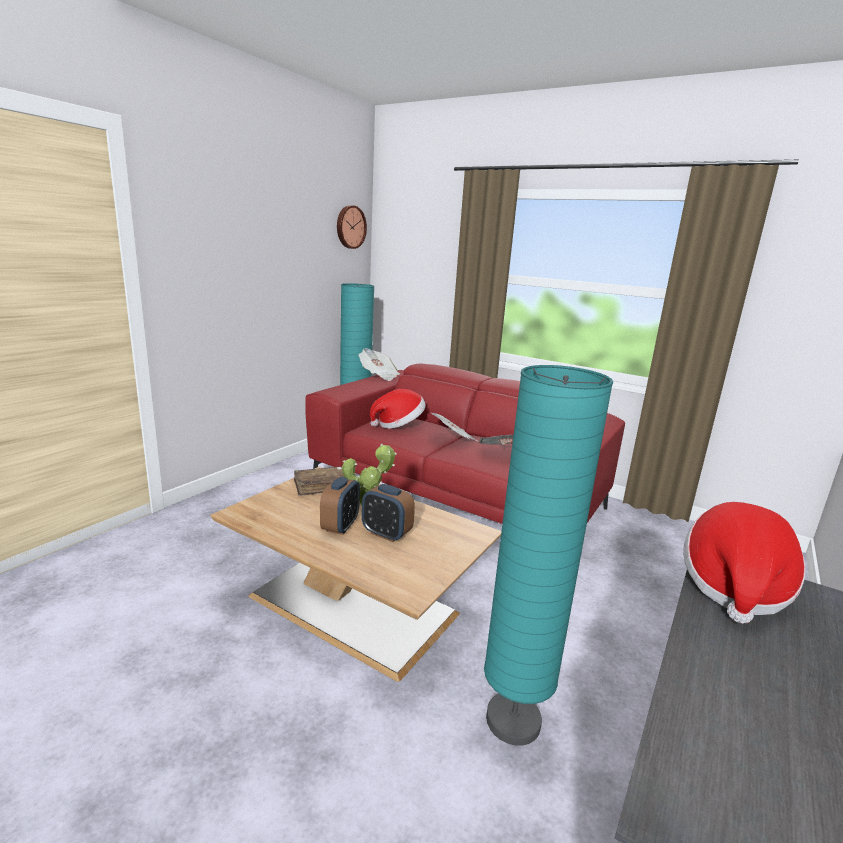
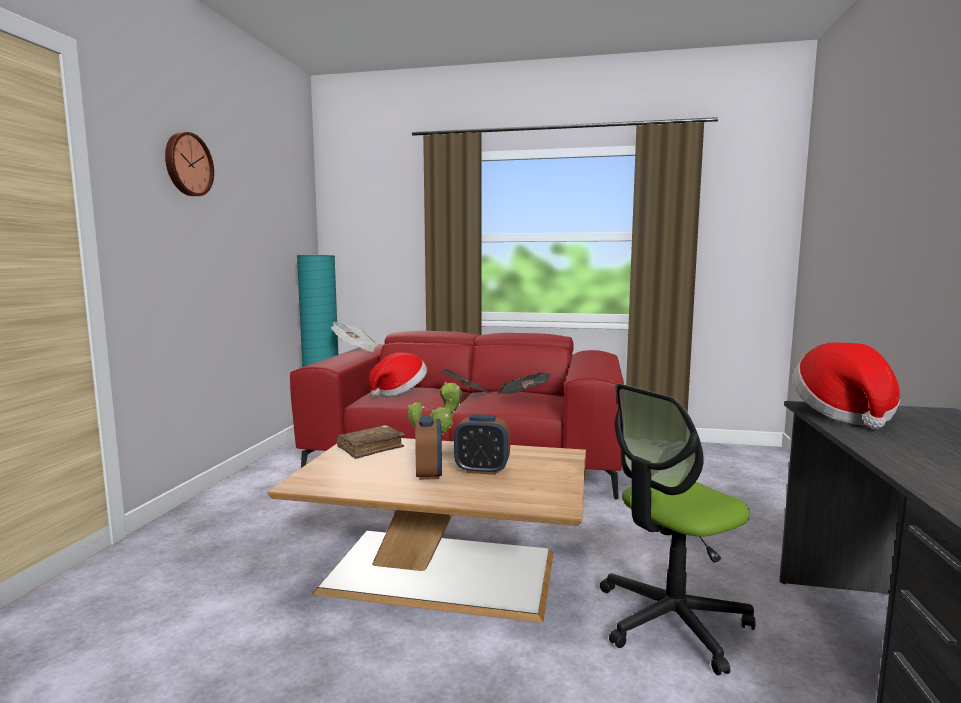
camera: 20 degrees left, 10 degrees down
(350, 227) = (298, 195): wall clock -> wall clock (187, 164)
(512, 721) = (671, 621): turquoise floor lamp -> office chair

